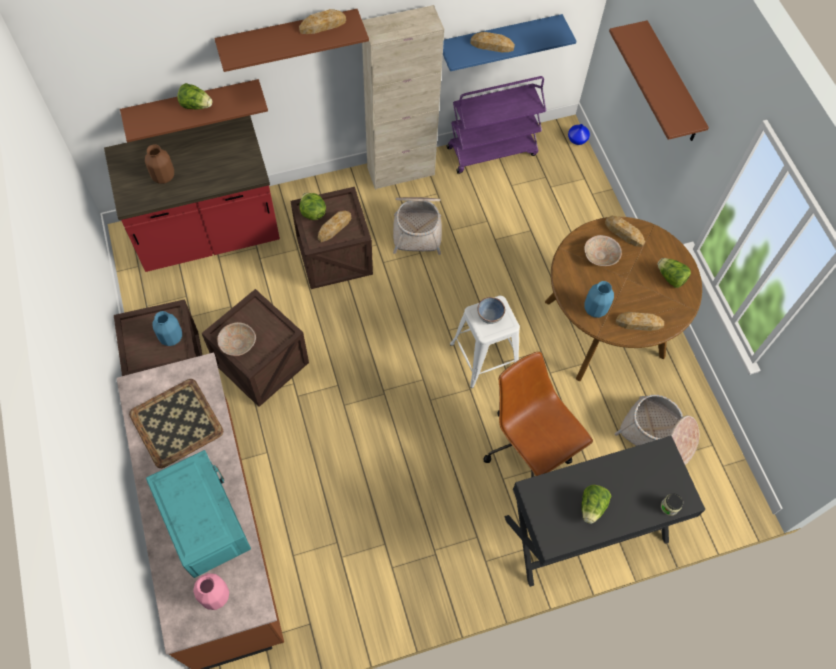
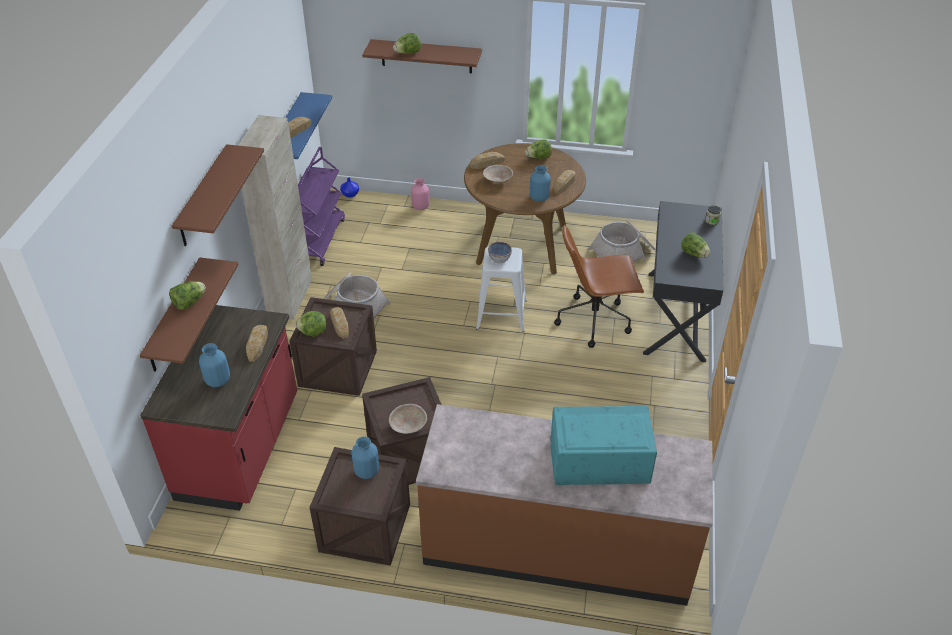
camera: 60 degrees left, 20 degrees down
(163, 176) = (217, 381): brown vase -> blue vase
(177, 423) = (493, 450): tray -> none
(215, 595) = (673, 473): pink vase -> pink vase (420, 207)
(322, 25) = (224, 165): bread -> bread (257, 345)
(643, 65) = (408, 53): none -> lettuce

